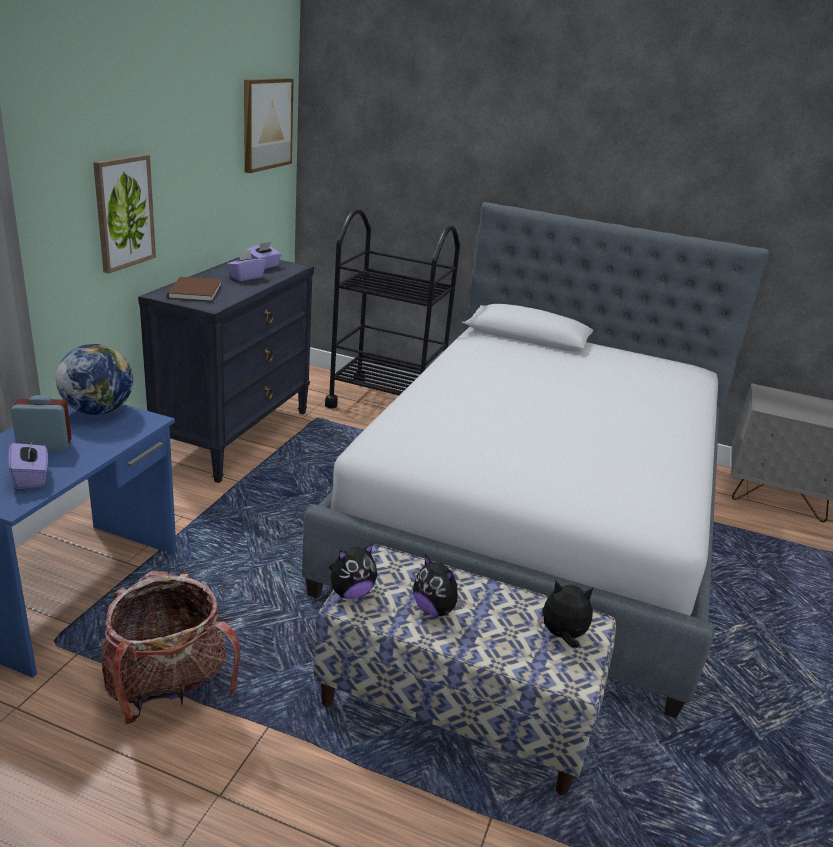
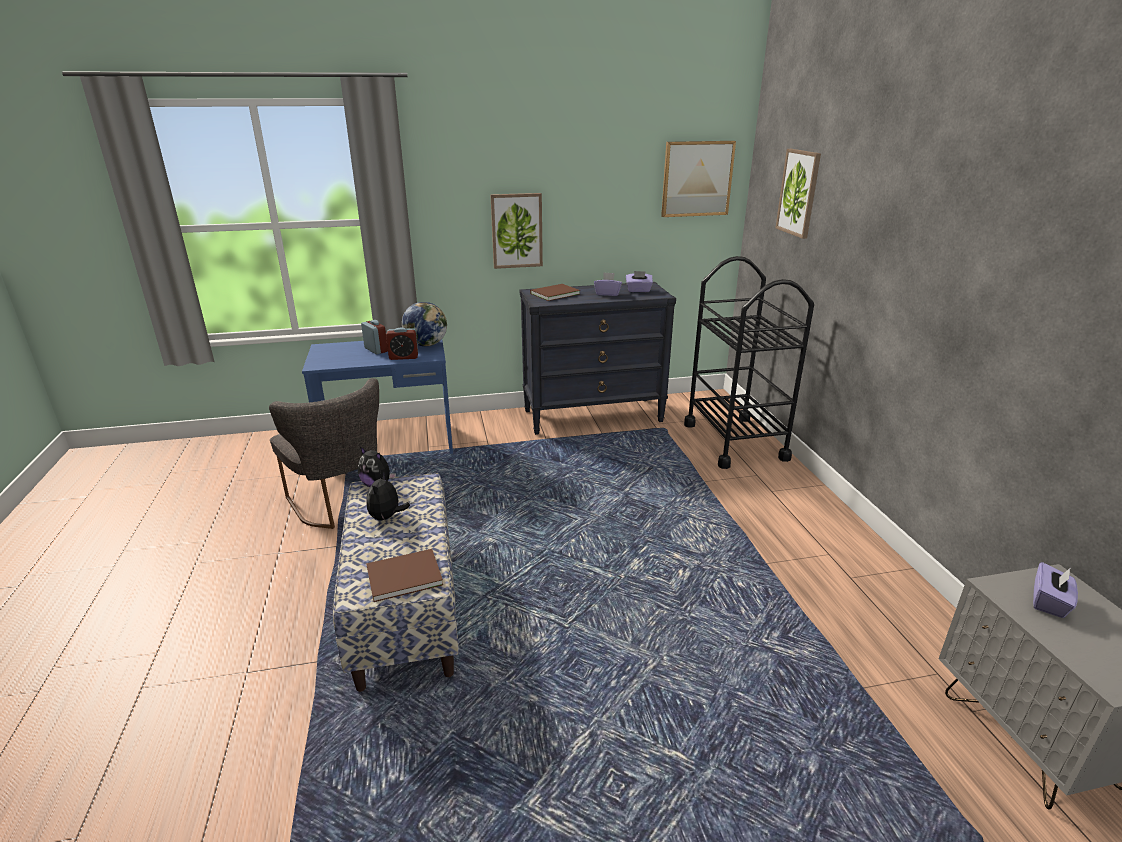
camera: 60 degrees right, 0 degrees up
(31, 477) = (343, 359): purple tissue box -> purple tissue box (1049, 602)
(113, 437) = (403, 357): none -> alarm clock
(168, 690) = (341, 504): backpack -> grey chair
(399, 136) = (799, 193): none -> picture
(538, 518) = (685, 569): bed -> none
(562, 636) = (401, 575): plush toy -> brown book

